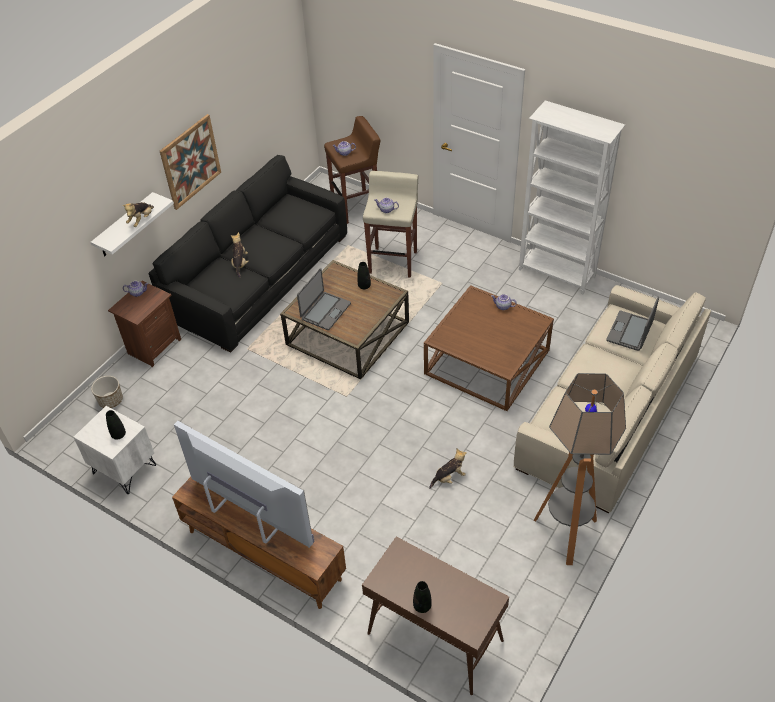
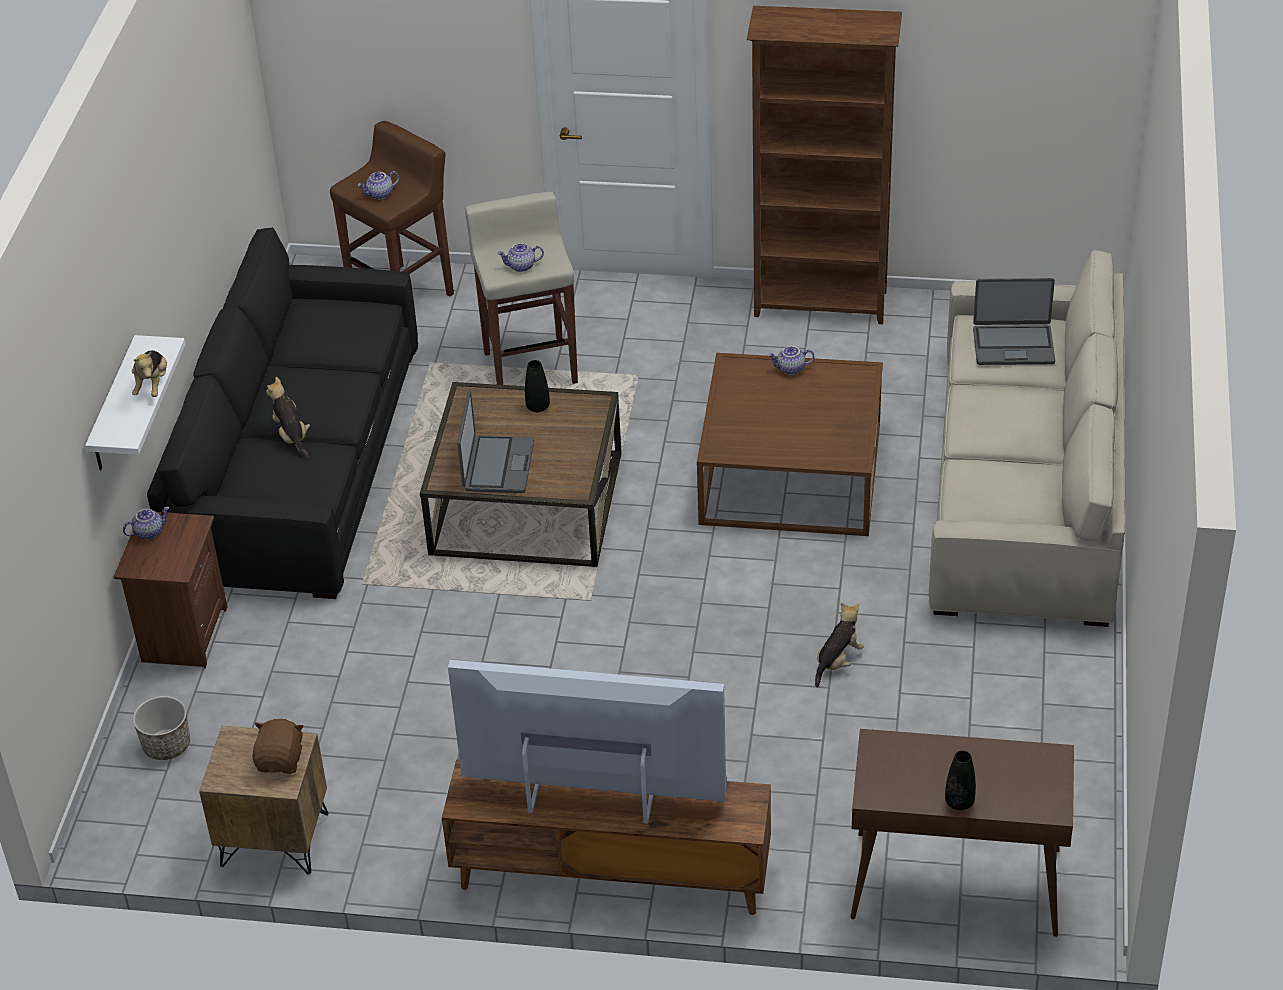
camera: 25 degrees left, 5 degrees down
(118, 435) = (281, 760): black vase -> brown plush toy
(124, 469) = (274, 840): white nightstand -> brown nightstand
(190, 161) = (164, 268): picture -> none
(557, 274) = (821, 305): white bookcase -> brown bookcase
(566, 533) = (1063, 676): floor lamp -> none
(630, 332) = (1013, 345): laptop -> laptop turned 90 degrees counterclockwise

